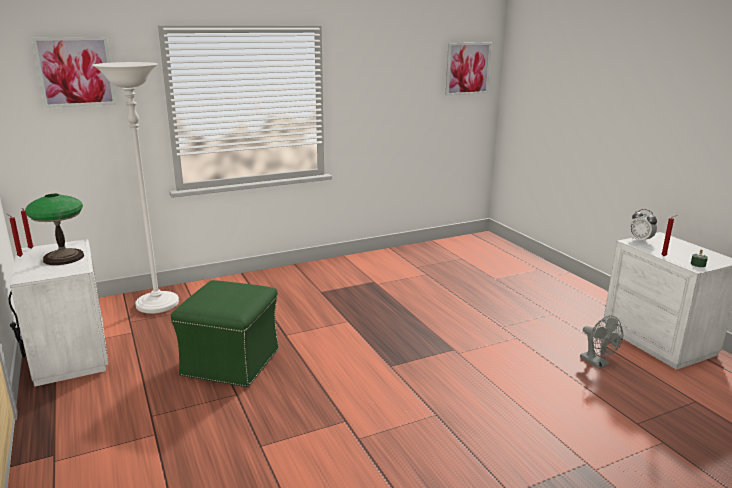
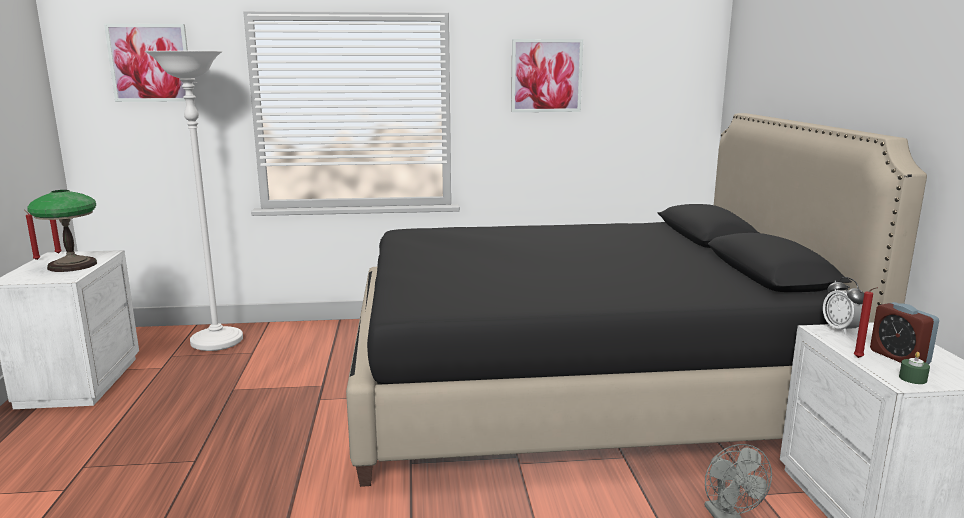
camera: 20 degrees right, 5 degrees down
(231, 361) = (228, 420): green ottoman -> none
(454, 297) = (579, 386): none -> black bed
(467, 68) = (667, 74): picture -> picture (546, 76)
(681, 253) = (899, 357): none -> alarm clock

